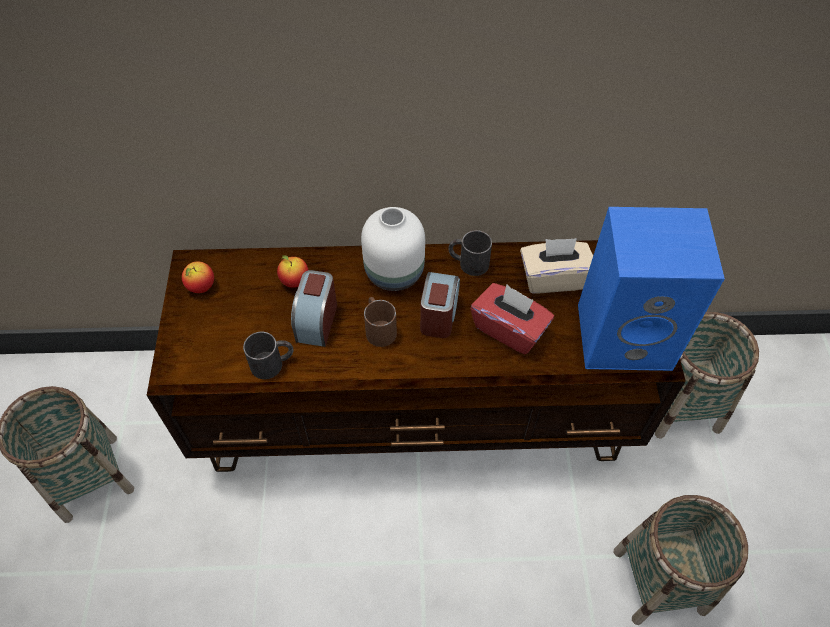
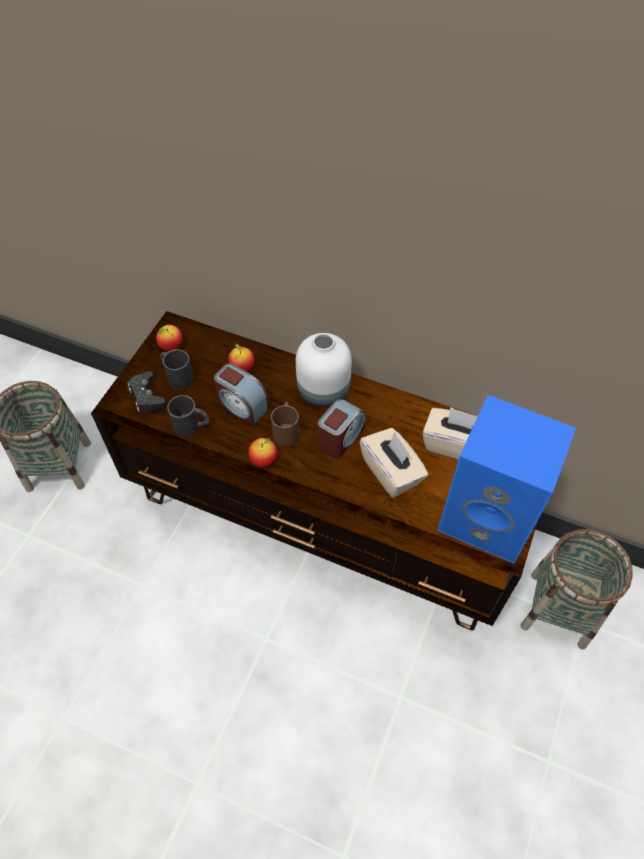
camera: 25 degrees right, 0 degrees up
(203, 351) = (146, 396): none -> black game controller
(317, 321) = (242, 405): alarm clock -> alarm clock turned 90 degrees counterclockwise
(372, 369) = (263, 460): none -> apple
(468, 262) = (388, 404): black mug -> black mug (177, 376)
(509, 329) = (391, 472): red tissue box -> beige tissue box
(659, 581) = (457, 748): basket -> none

